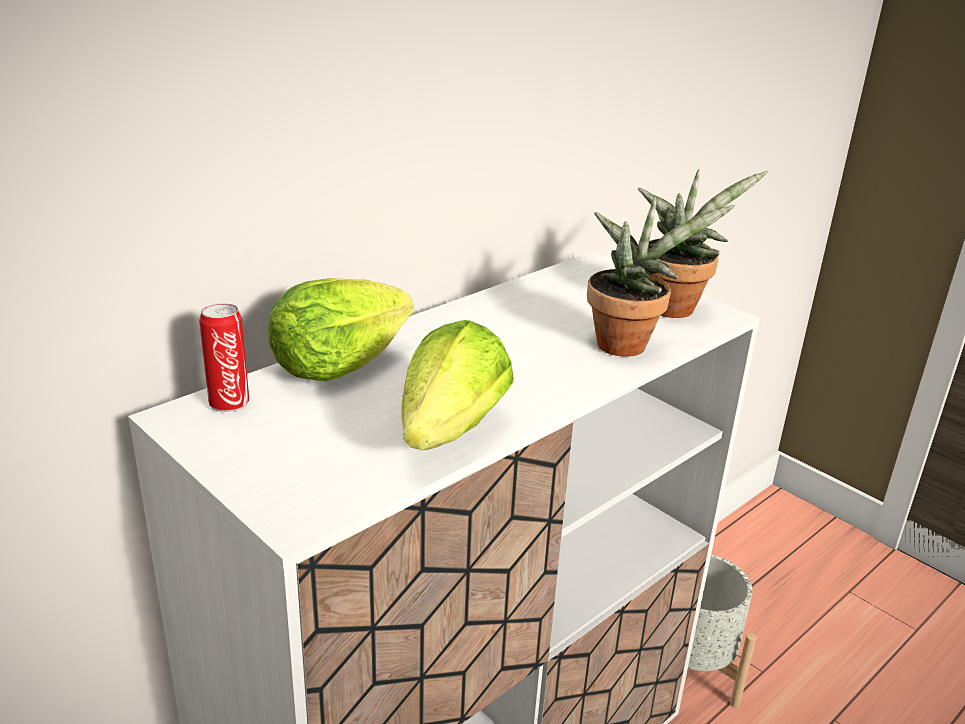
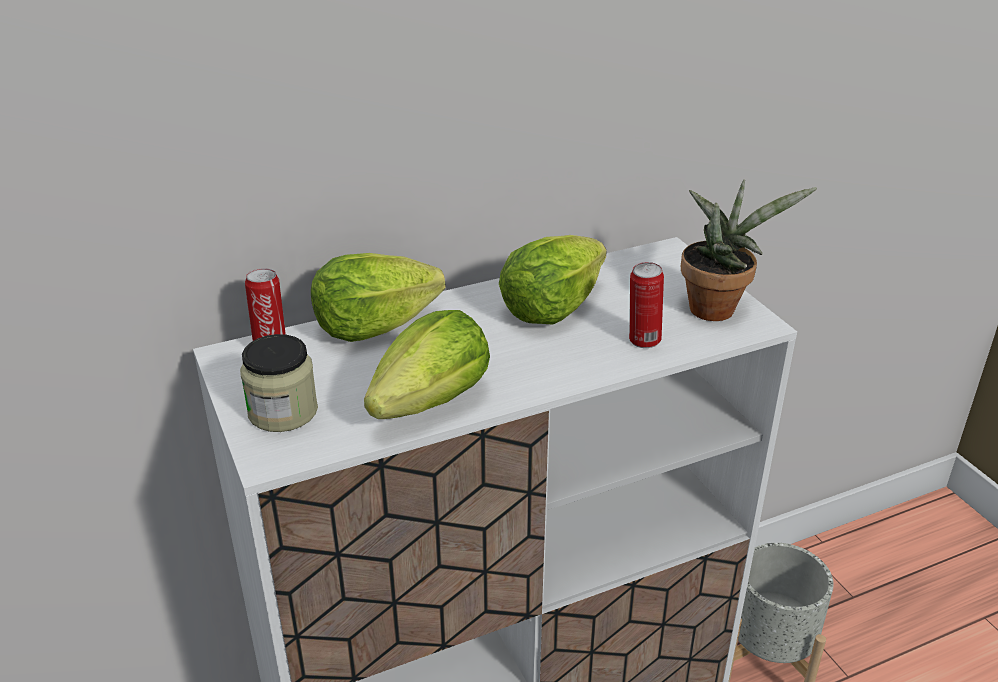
camera: 20 degrees right, 5 degrees up
(283, 466) = (283, 411): none -> jar
(516, 325) = (550, 308): none -> lettuce
(627, 343) = (642, 341): potted plant -> can

